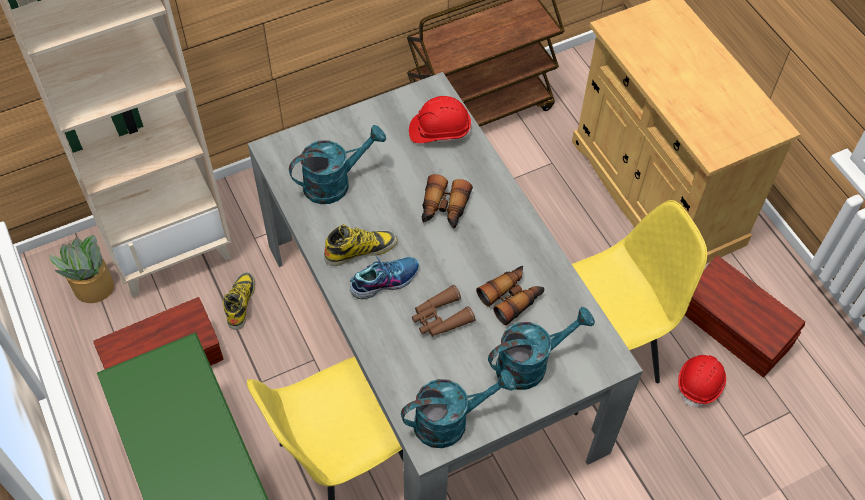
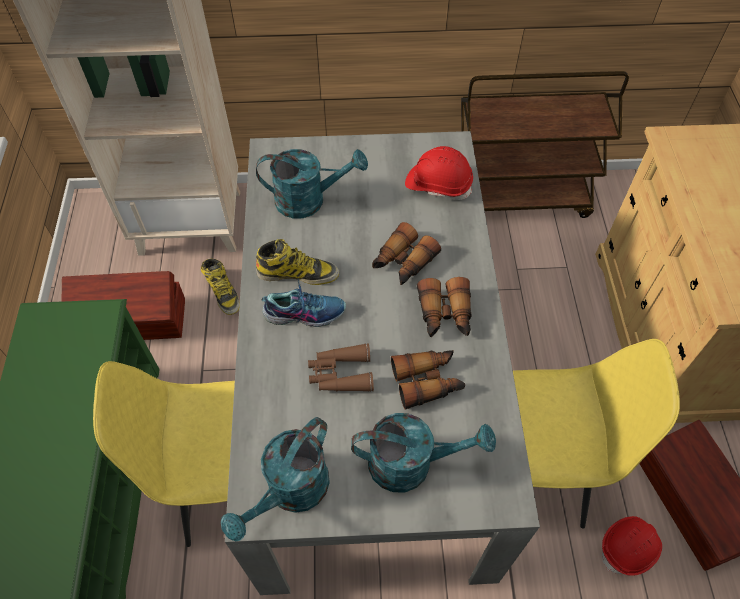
camera: 25 degrees right, 0 degrees up
(93, 287) = (113, 236): potted plant -> none
(241, 302) = (223, 292): boot -> boot turned 120 degrees clockwise
(450, 421) = (291, 493): turquoise watering can -> turquoise watering can turned 120 degrees clockwise
(499, 240) = (445, 315): none -> binoculars

